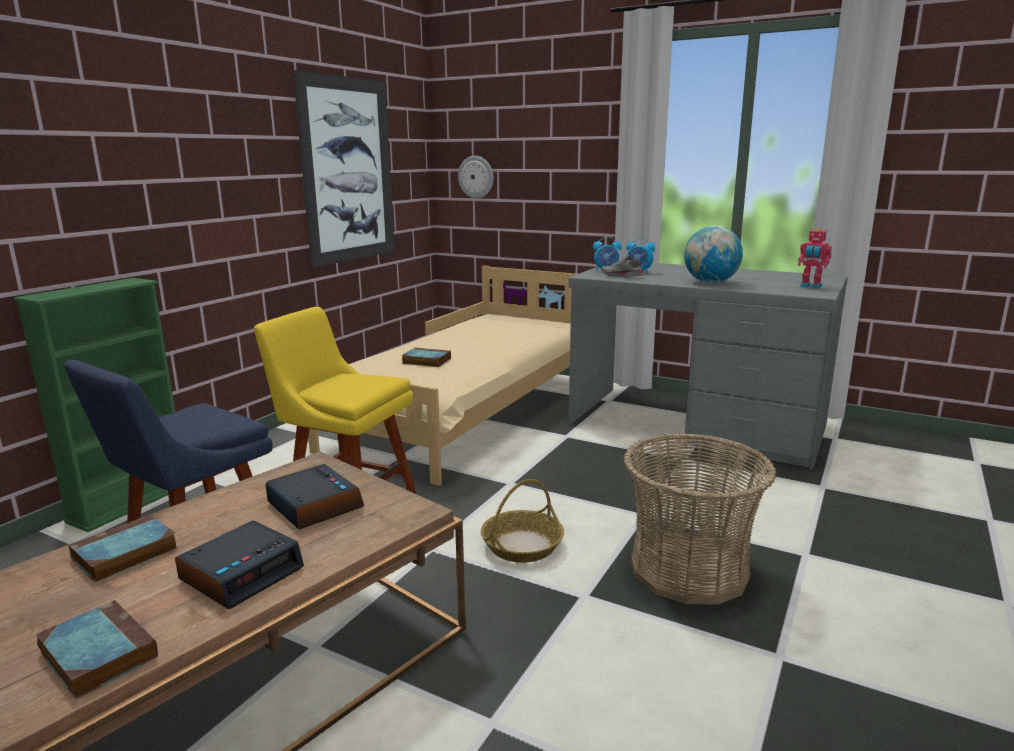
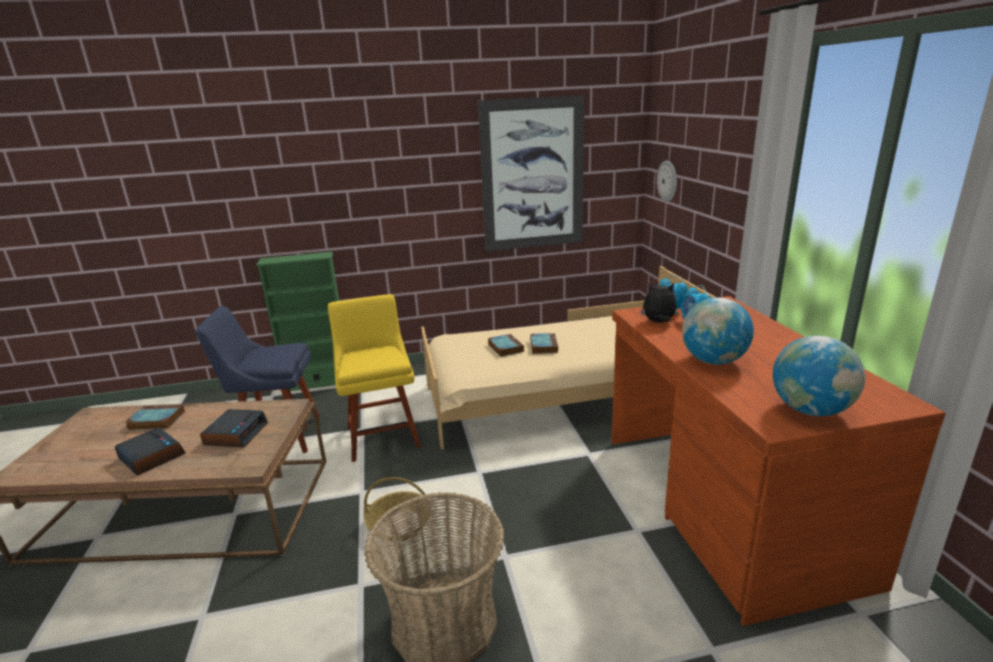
camera: 50 degrees right, 5 degrees up
(96, 653) = (68, 465): book -> book (543, 346)
(242, 573) = (151, 457): alarm clock -> alarm clock turned 135 degrees counterclockwise
(621, 276) = (658, 322): grey shoe -> plush toy
(697, 425) = (723, 504): grey desk -> brown desk
(810, 286) = (810, 410): toy robot -> globe

